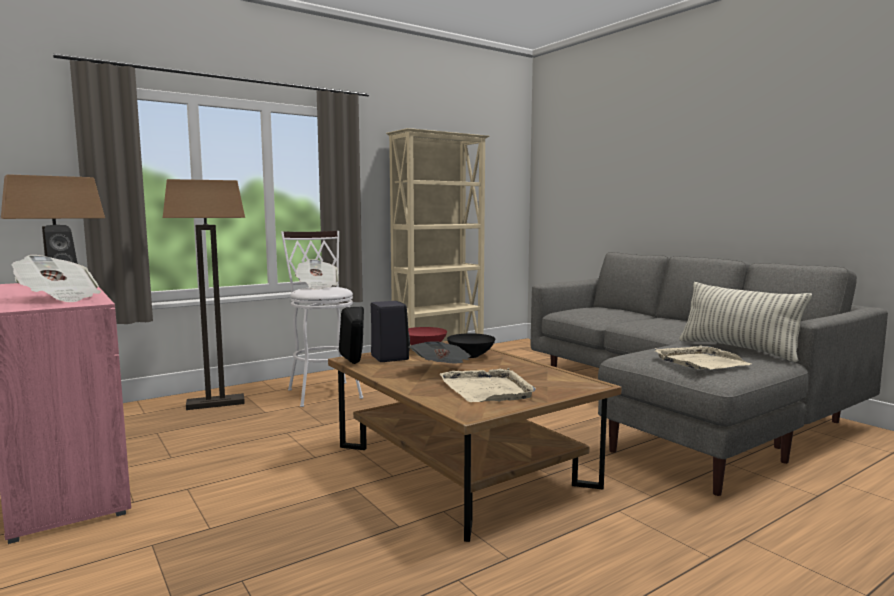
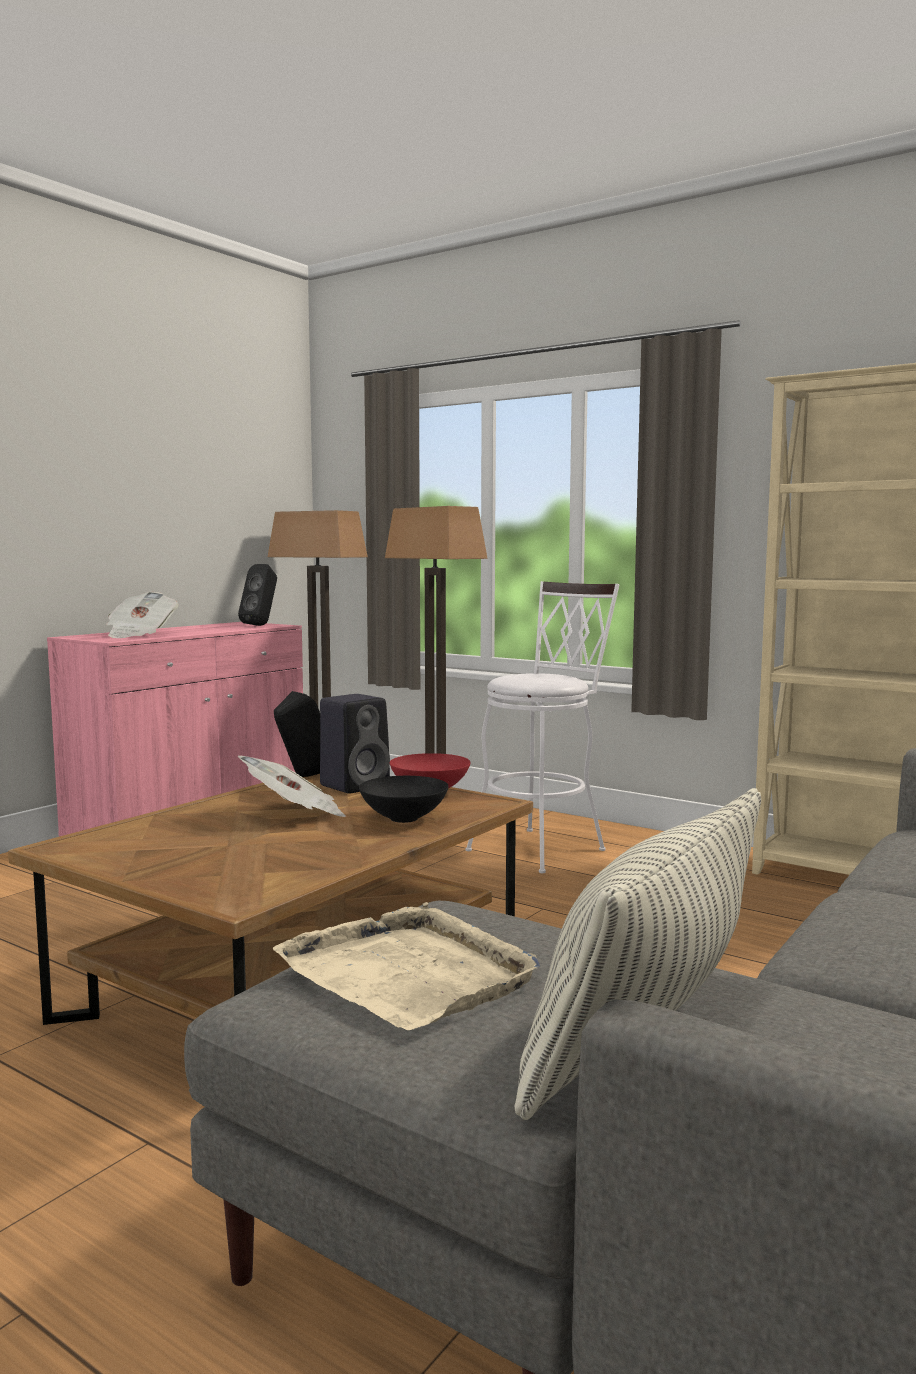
camera: 70 degrees right, 0 degrees up
(317, 287) = (546, 674): newspaper -> none
(488, 389) = (190, 845): beige tray -> none

